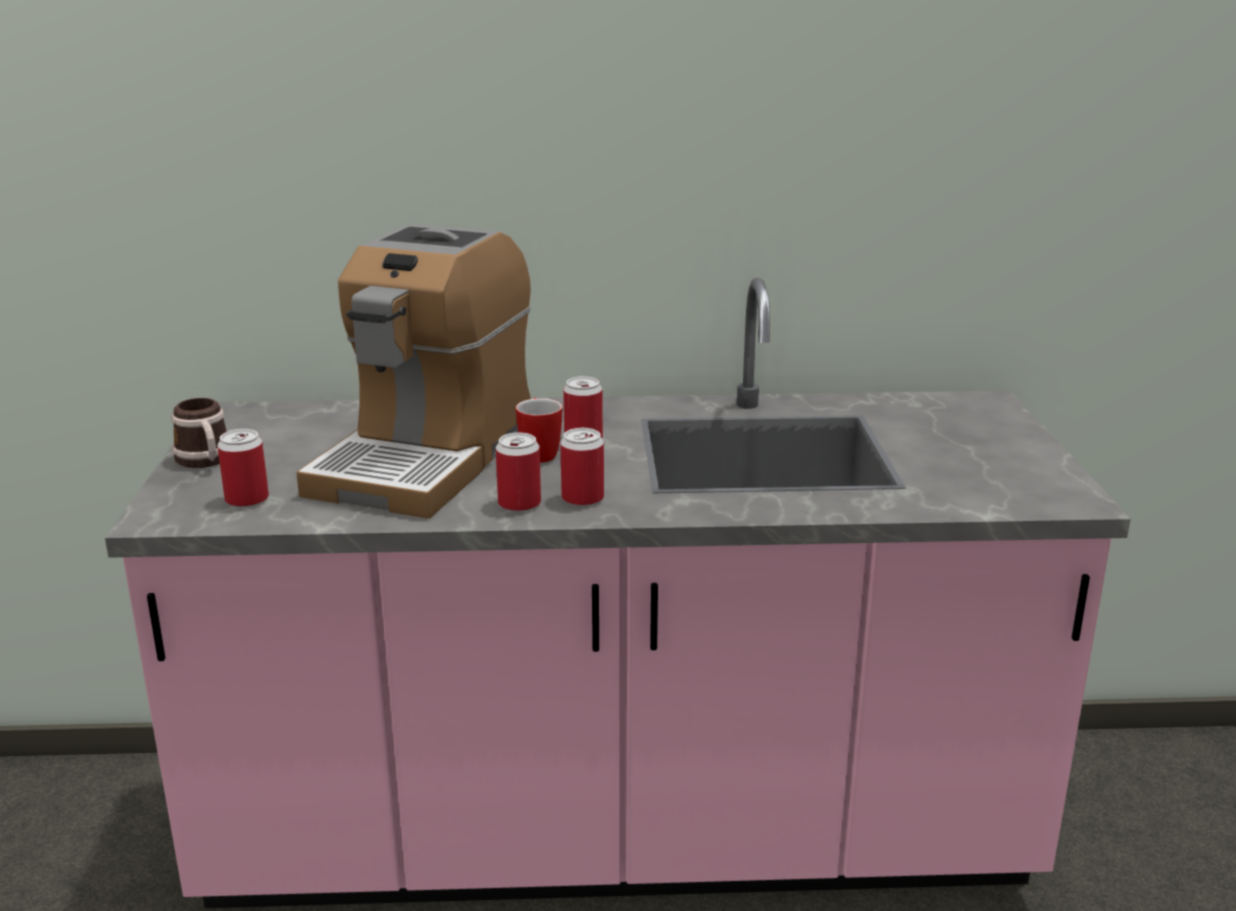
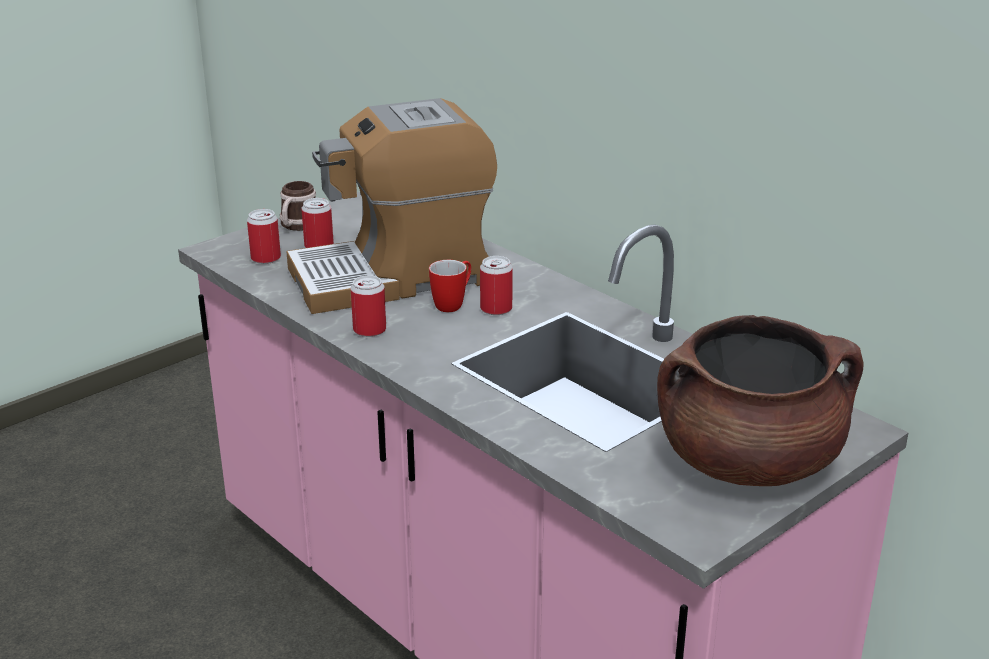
camera: 50 degrees right, 5 degrees up
(582, 498) = (406, 345): can -> can (319, 246)
(989, 448) = (748, 462): none -> brown cooking pot

